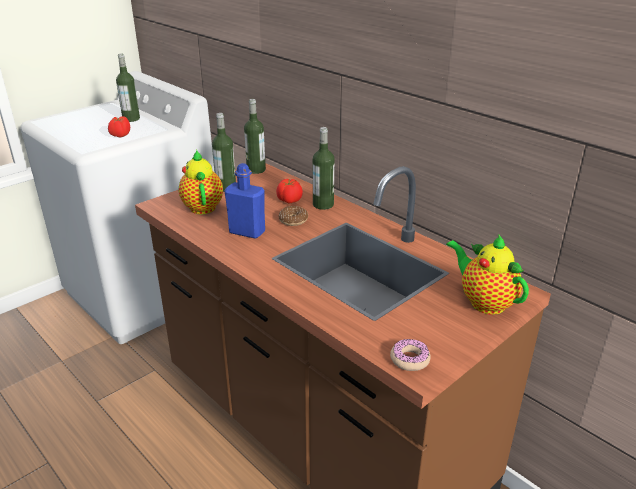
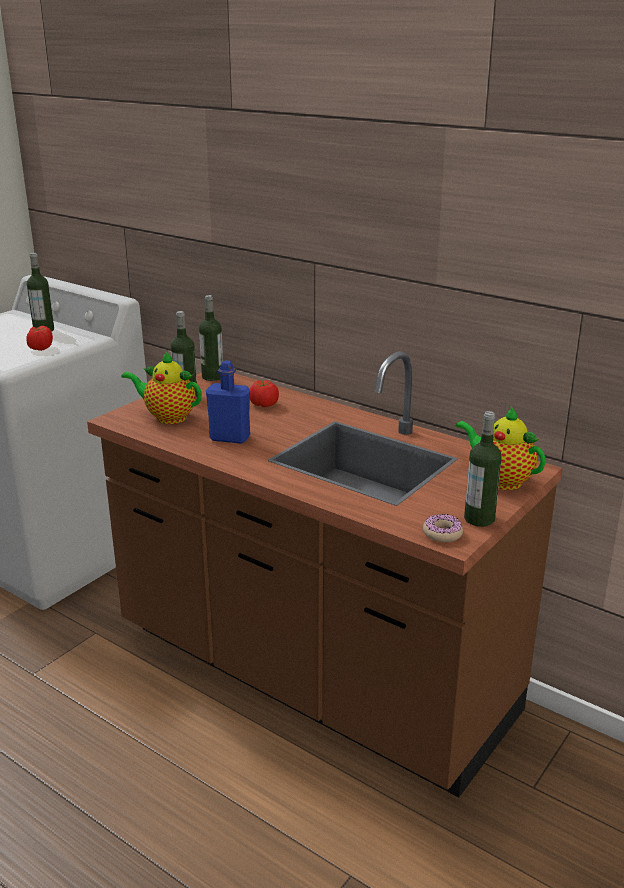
camera: 10 degrees left, 5 degrees down
(202, 206) = (167, 417): teapot -> teapot turned 45 degrees counterclockwise
(293, 220) = (276, 423): donut -> none
(323, 205) = (303, 406): bottle -> bottle (479, 519)

